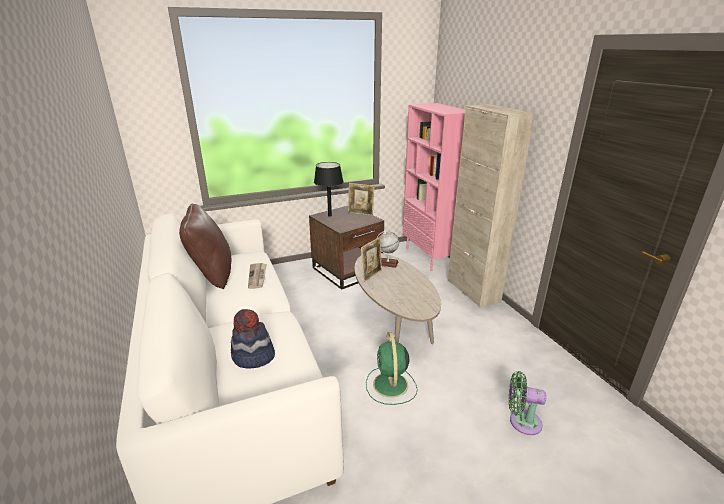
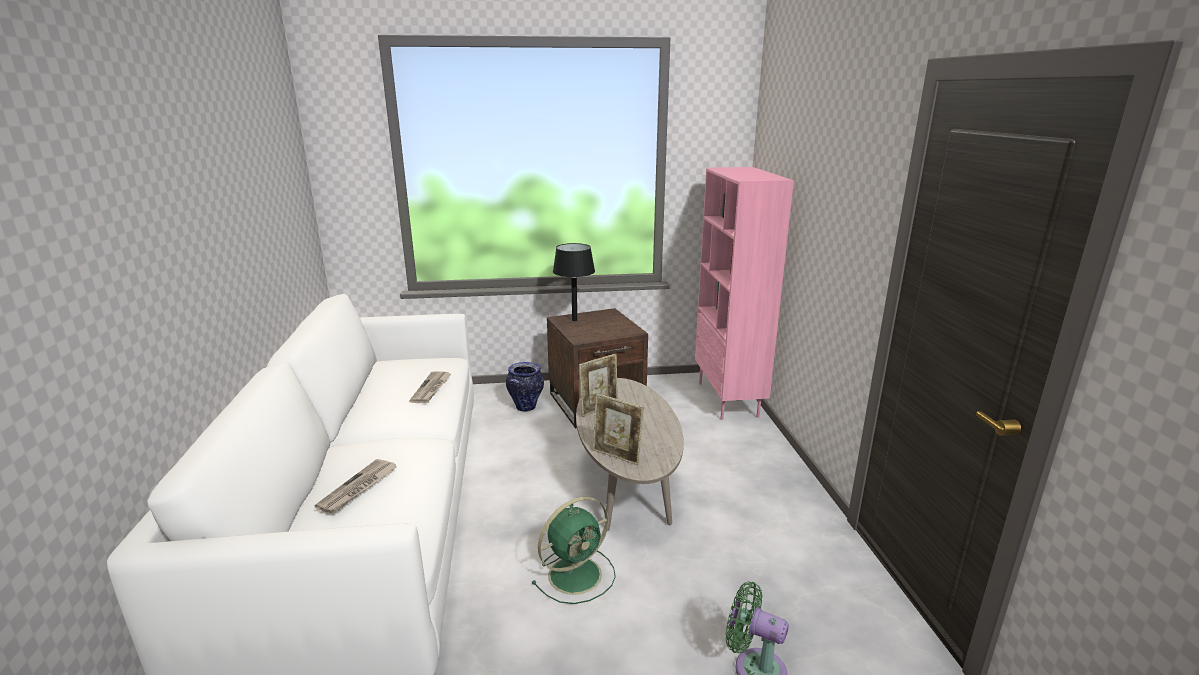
camera: 15 degrees right, 5 degrees down
(212, 275) = (378, 380): brown pillow -> none
(253, 357) = (358, 488): hat -> newspaper
(300, 279) = (526, 407): none -> vase
(361, 213) = (620, 321): picture frame -> picture frame (617, 456)
(387, 263) = (632, 395): globe -> none
(390, 386) = (577, 574): green fan -> green fan turned 135 degrees counterclockwise
(472, 290) = (773, 457): beige cabinet -> none

